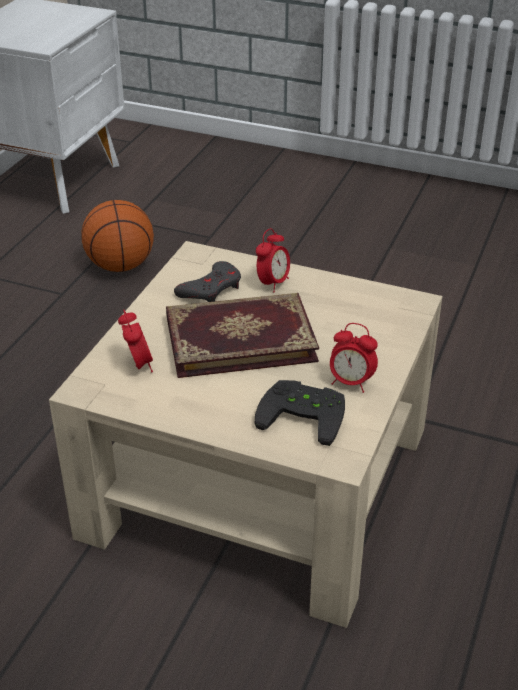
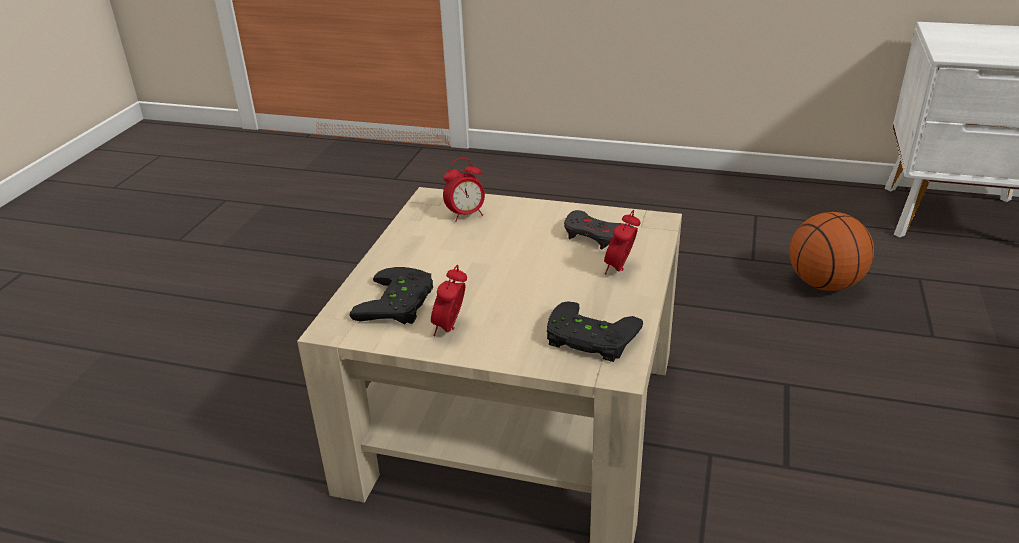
camera: 85 degrees right, 5 degrees down
(240, 338) = (516, 259): book -> none
(273, 283) = (620, 269): alarm clock -> alarm clock turned 90 degrees clockwise
(375, 310) = (589, 339): none -> black game controller

